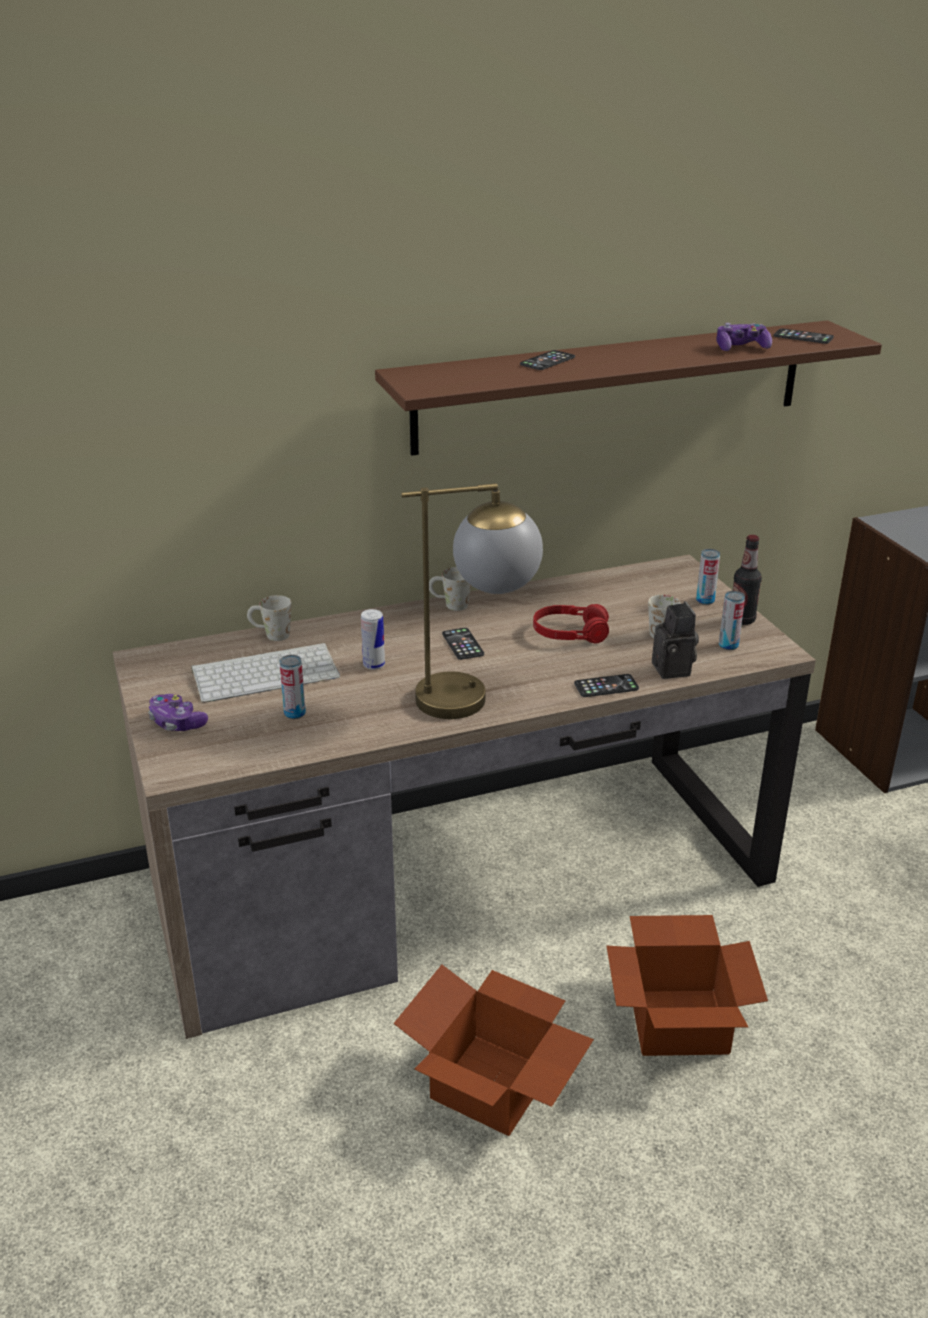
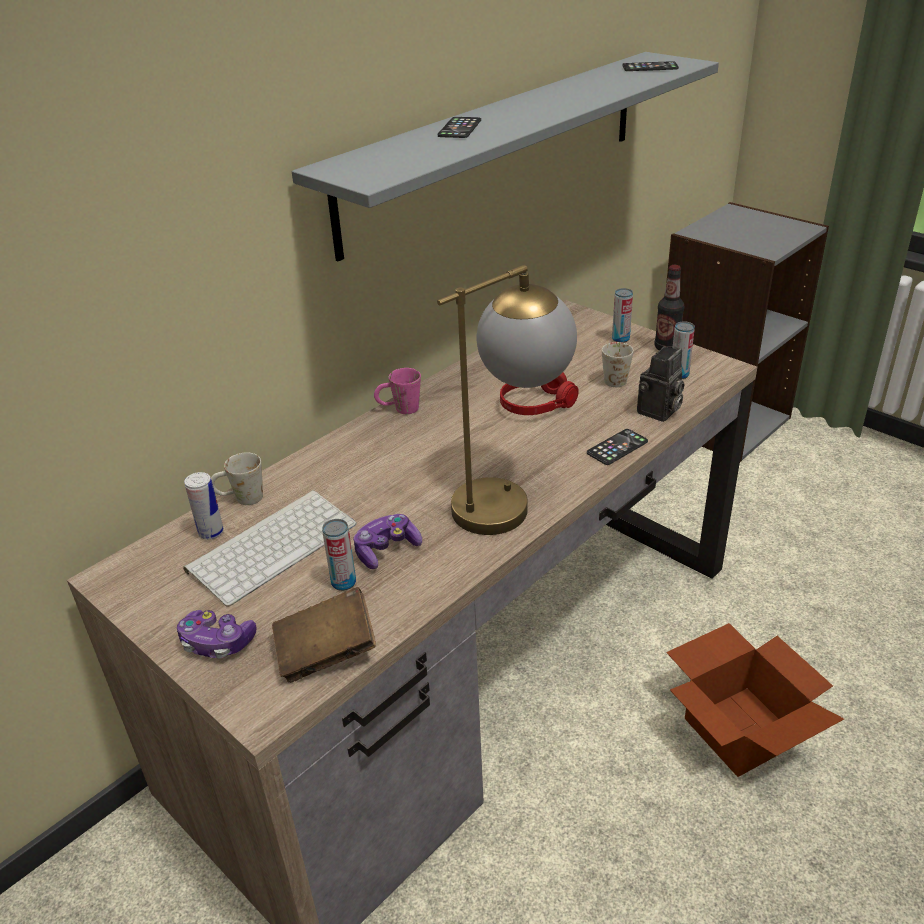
camera: 25 degrees left, 5 degrees up
(243, 753) = (326, 653): none -> brown book
(374, 665) = (380, 498): can -> can (211, 533)
(449, 605) = (399, 409): white mug -> pink mug
(462, 644) = (448, 447): phone -> none
(493, 1087) = (641, 872): cardboard box -> none
(612, 386) = (497, 148): brown shelf -> grey shelf
(674, 670) = (659, 412): camera -> camera turned 75 degrees clockwise
(741, 348) = (614, 85): game controller -> game controller (386, 550)

